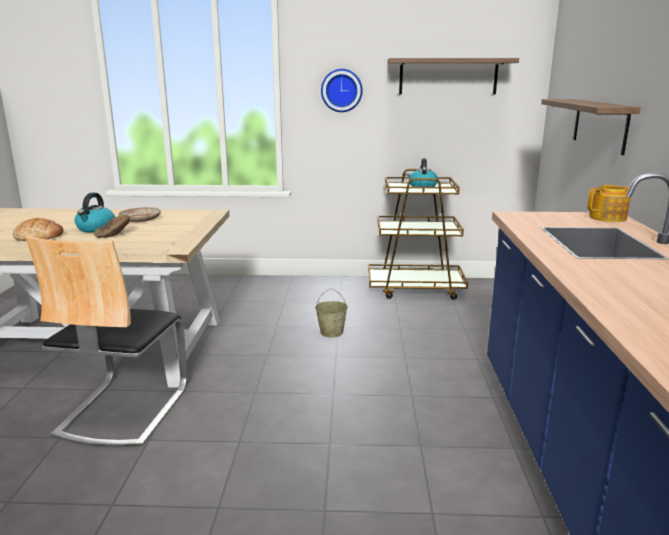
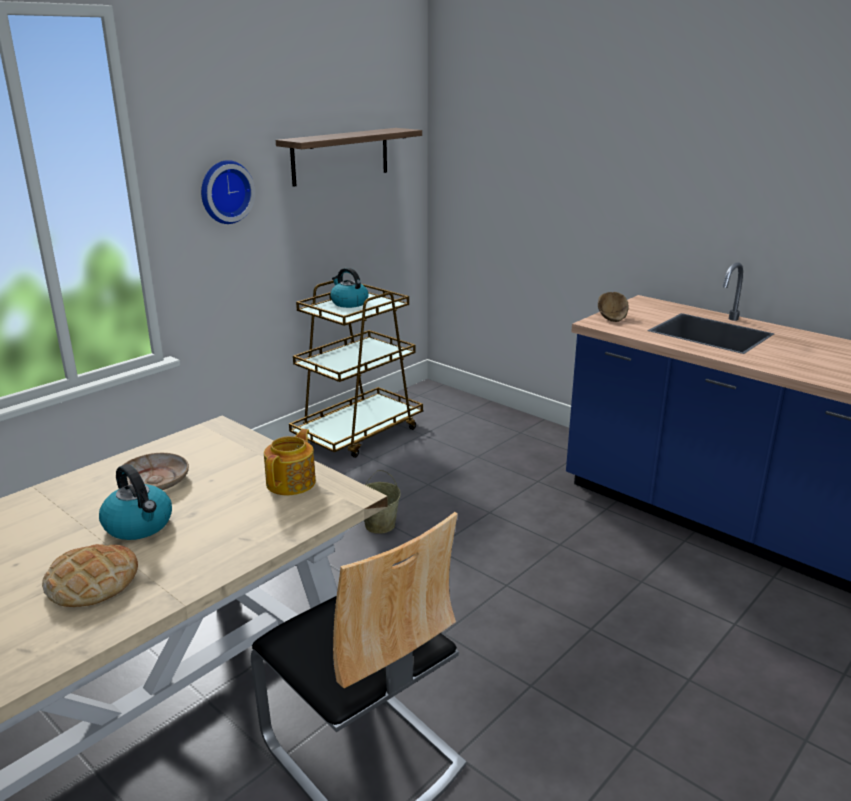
camera: 50 degrees left, 5 degrees up
(112, 235) = (205, 522): brown bowl -> brown bowl (611, 317)
(600, 124) = (564, 207): shelf -> none
(608, 218) = (650, 304): teapot -> teapot (292, 482)

